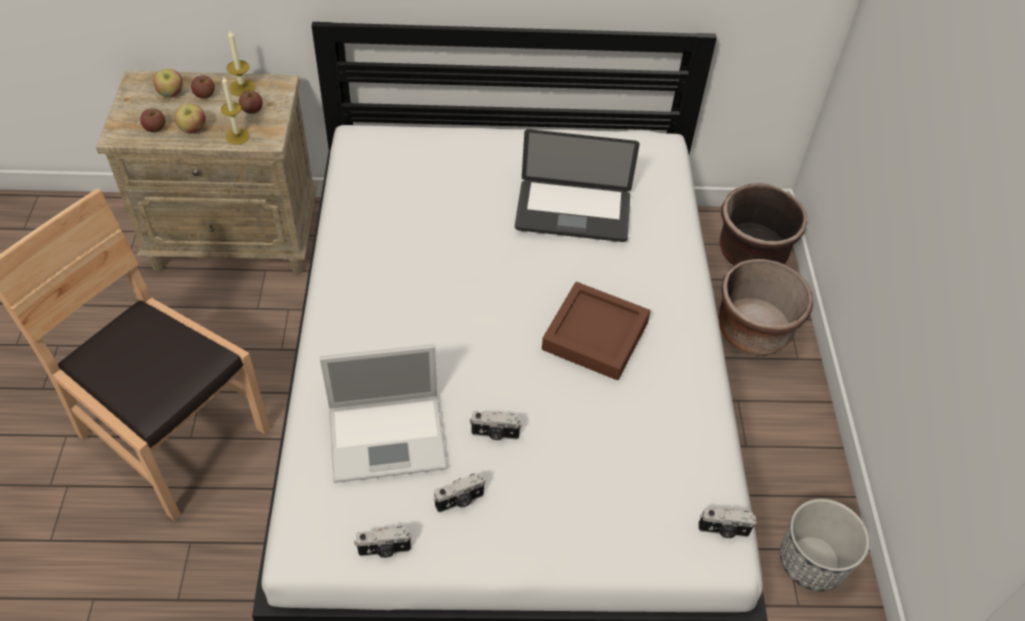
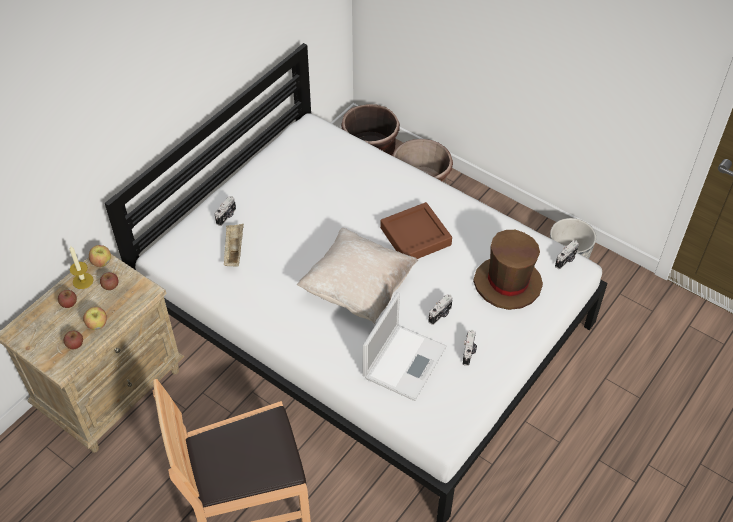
camera: 50 degrees left, 0 degrees up
(171, 94) = (48, 321): apple -> apple (102, 262)
(237, 136) = (128, 305): candle -> none
(384, 550) = (473, 400): camera -> camera (227, 216)
(416, 187) = (234, 250): none -> beige tray
(460, 326) = (358, 289): none -> beige pillow
(573, 212) = (324, 193): laptop -> none
(614, 481) = (507, 284): none -> brown hat

